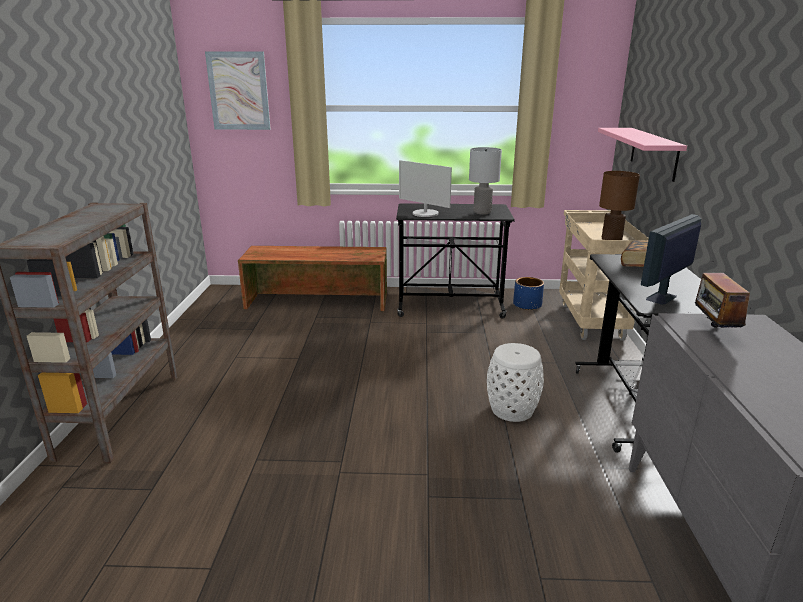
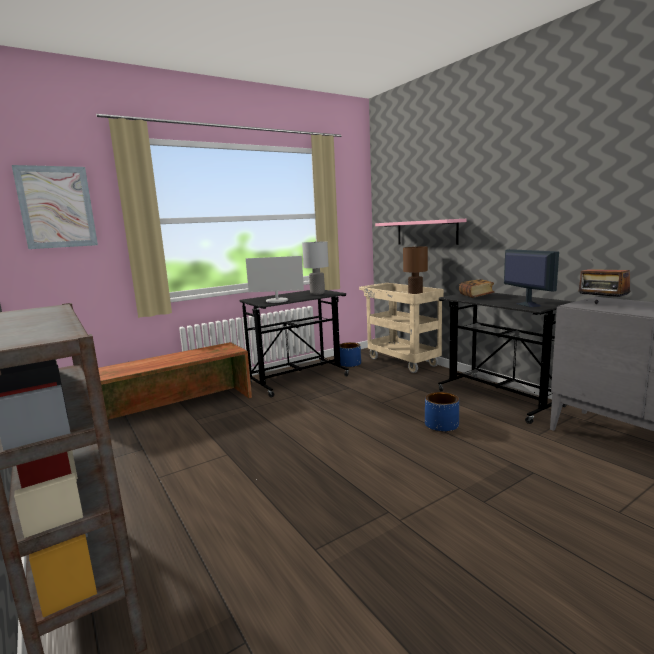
camera: 35 degrees left, 10 degrees down
(512, 410) = (441, 425): white stool -> blue planter
(661, 298) = (527, 304): monitor -> monitor turned 150 degrees clockwise

